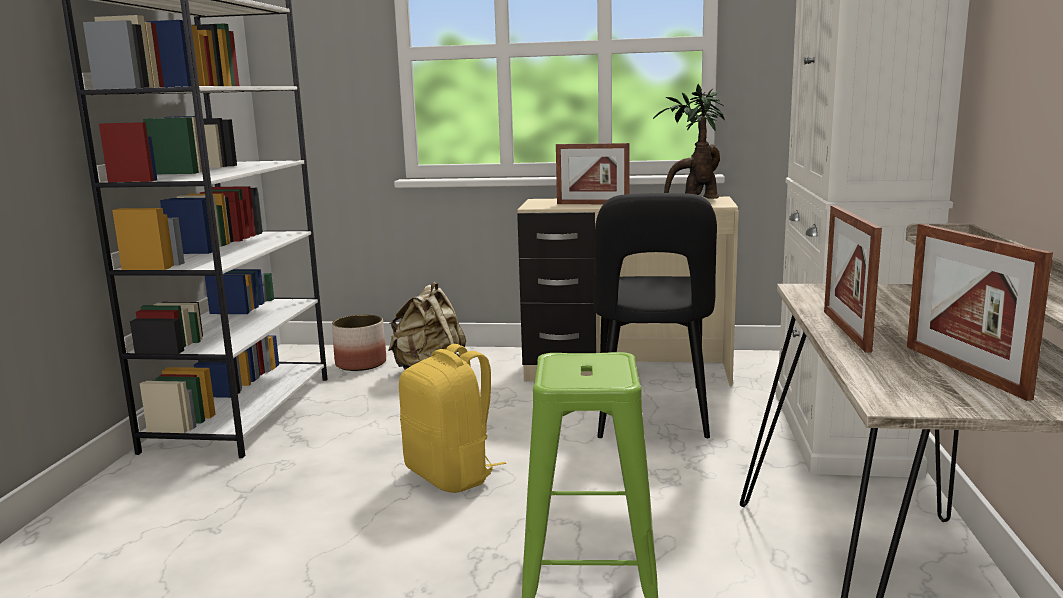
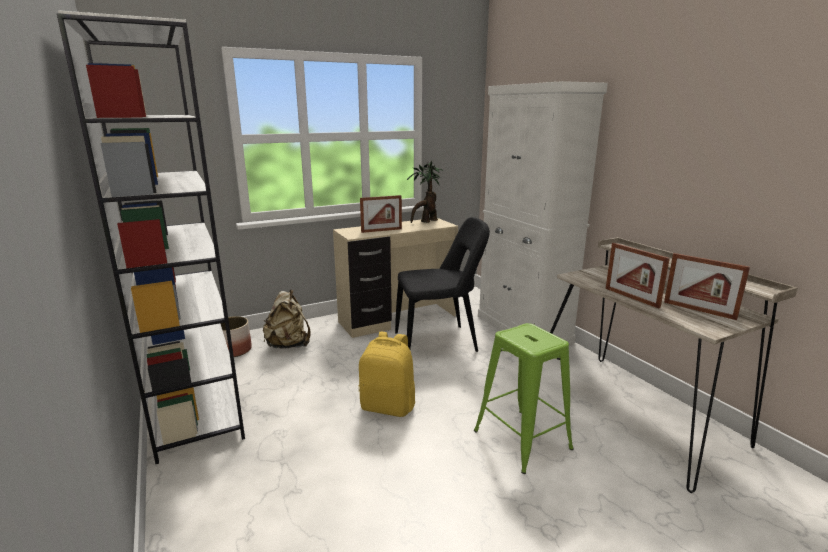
camera: 35 degrees left, 5 degrees up
(651, 415) = (439, 342): black chair -> black chair turned 75 degrees counterclockwise

